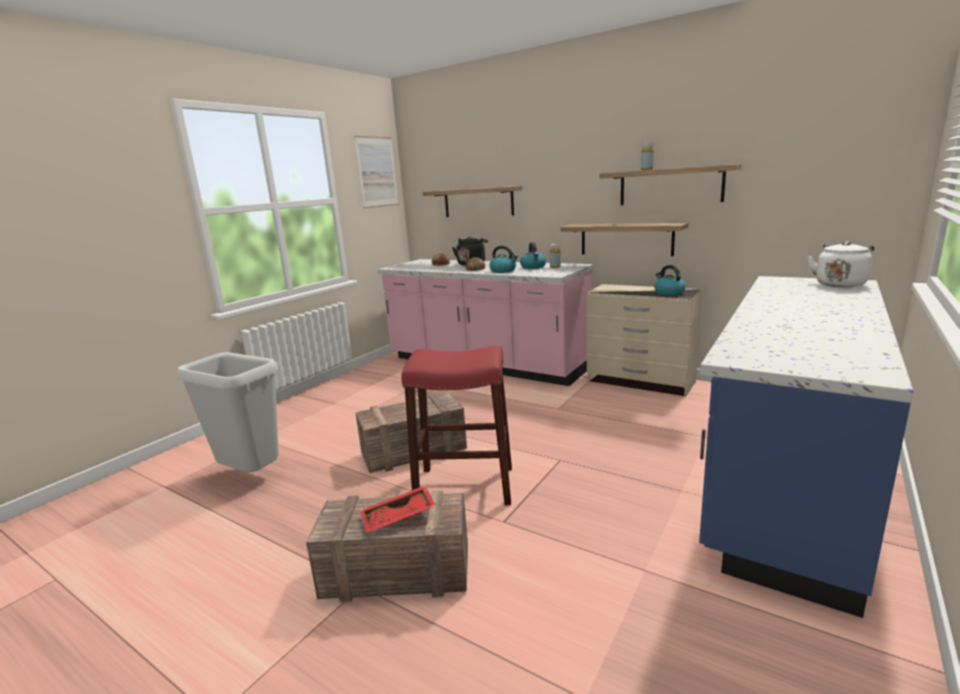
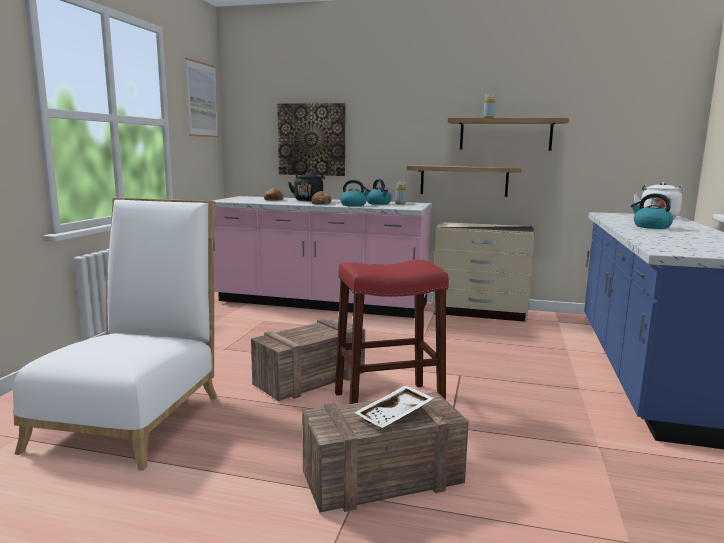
camera: 20 degrees left, 5 degrees down
(252, 475) = (135, 416): grey trash can -> white chair
(398, 518) = (395, 416): red tray -> white tray
(478, 202) = (311, 139): shelf -> picture
(668, 293) = (509, 228): kettle -> kettle (650, 226)

